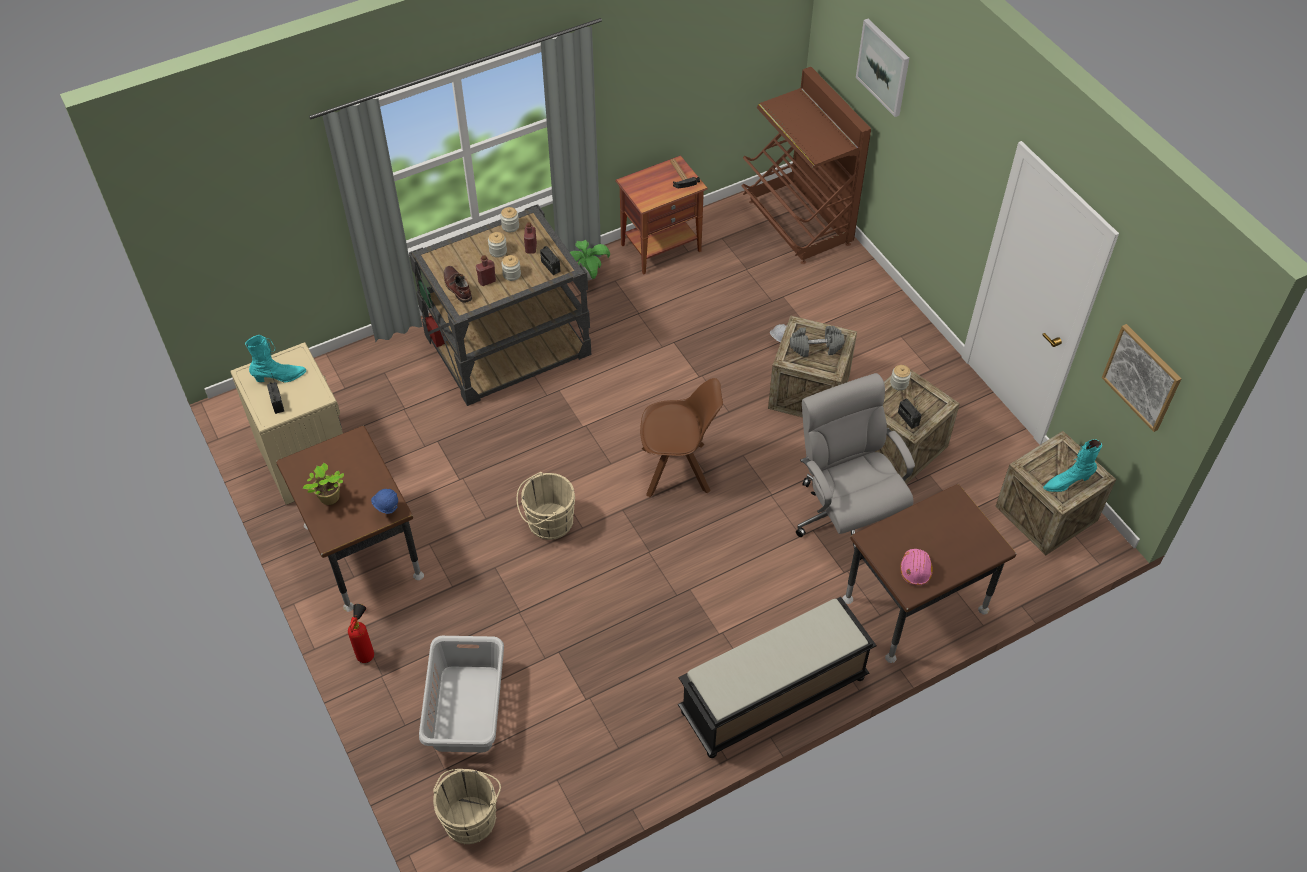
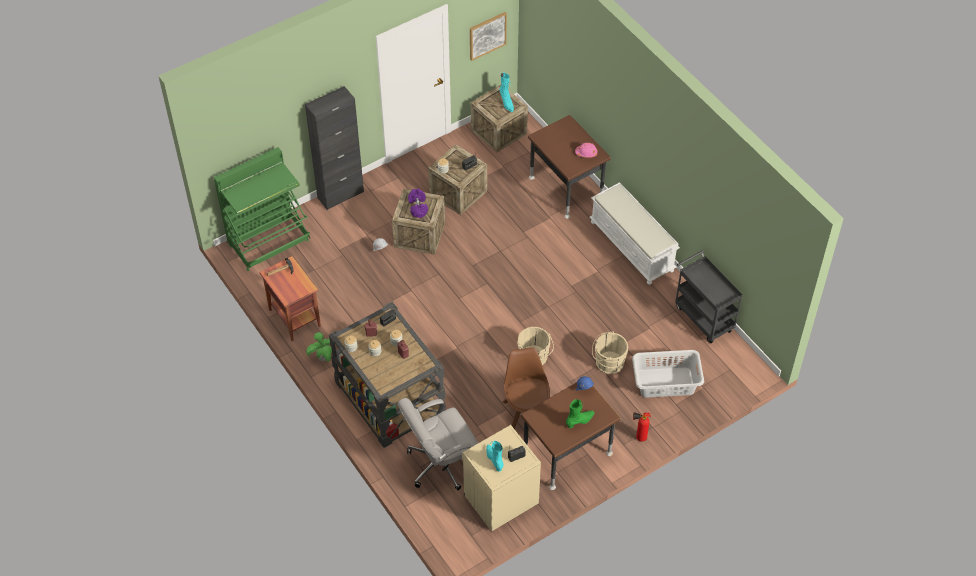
camera: 95 degrees left, 0 degrees up
(329, 498) = (580, 421): potted plant -> green boot
(457, 287) = (410, 370): brown boot -> none
(471, 816) = (728, 371): beige bucket -> beige bucket (607, 362)
(594, 791) = (702, 319): none -> grey cart
(678, 469) = (486, 296): brown chair -> brown chair (525, 413)
(773, 696) = (632, 246): black bench -> white bench
(795, 224) = (270, 244): brown shoe rack -> green shoe rack
(816, 348) = (418, 207): grey dumbbell -> purple dumbbell
(845, 515) = (511, 217): grey office chair -> grey office chair (441, 463)
(883, 67) = (268, 113): picture -> none
(892, 300) = (340, 195): none -> black cabinet

